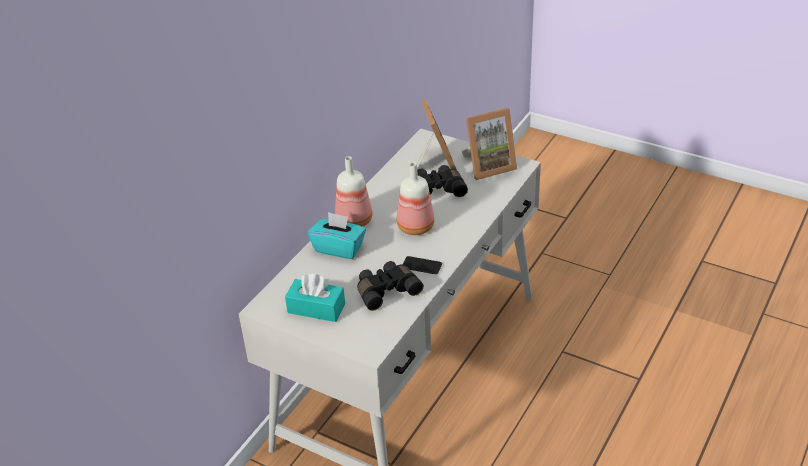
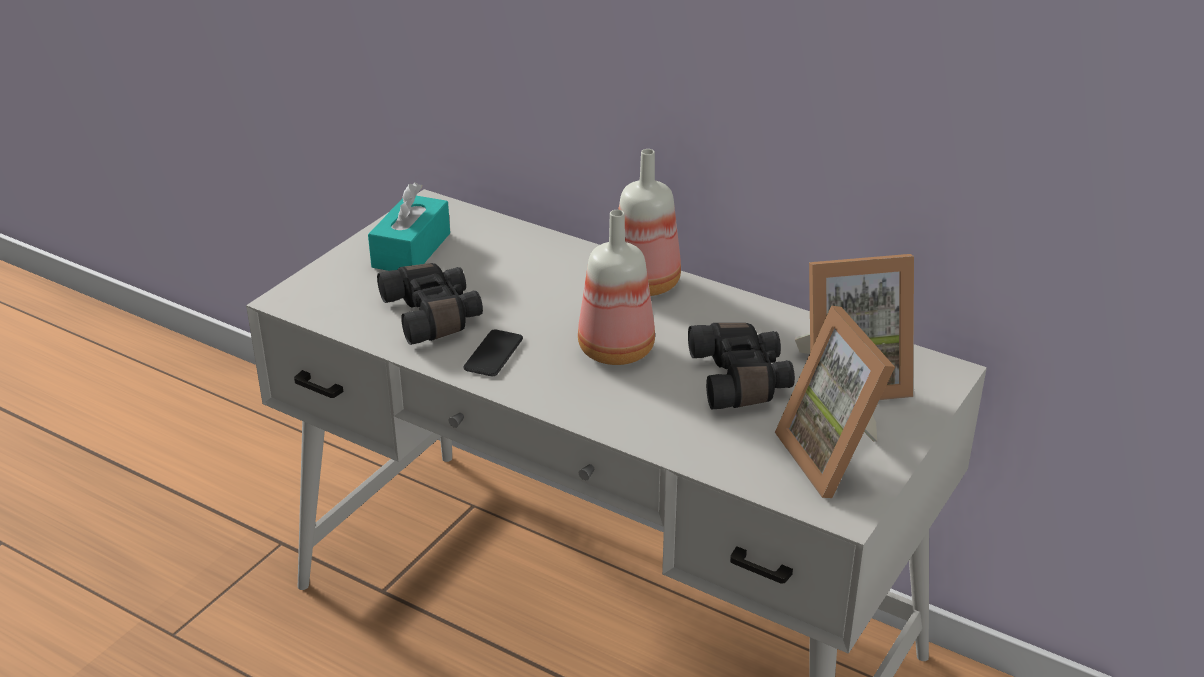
camera: 90 degrees right, 5 degrees down
(339, 248) = (565, 269): turquoise tissue box -> none

